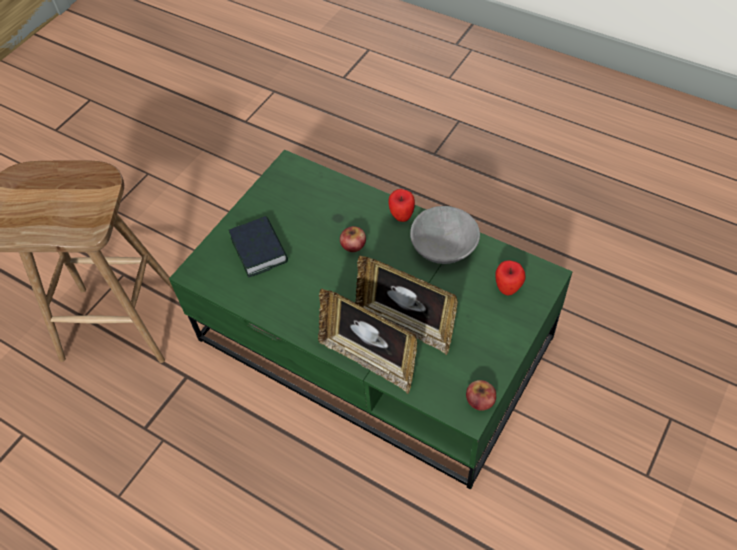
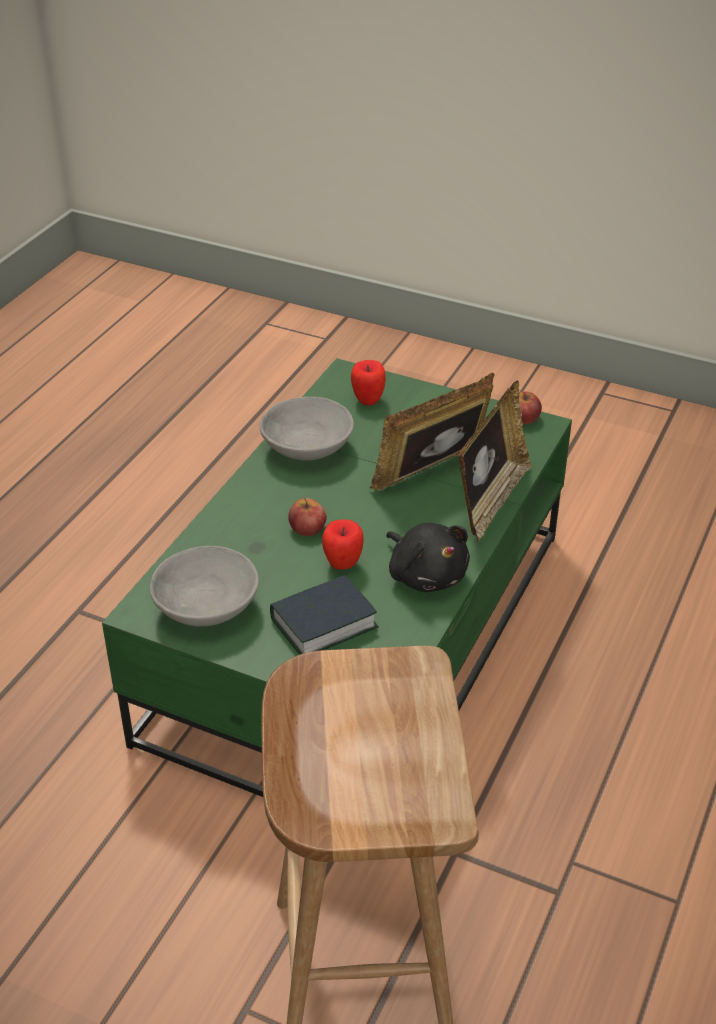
camera: 100 degrees left, 15 degrees down
(285, 194) = (206, 608): none -> grey bowl
(293, 308) = (426, 575): none -> black plush toy
(401, 217) = (254, 486): apple -> apple (343, 565)
(405, 324) = (433, 474): picture frame -> picture frame turned 150 degrees counterclockwise

